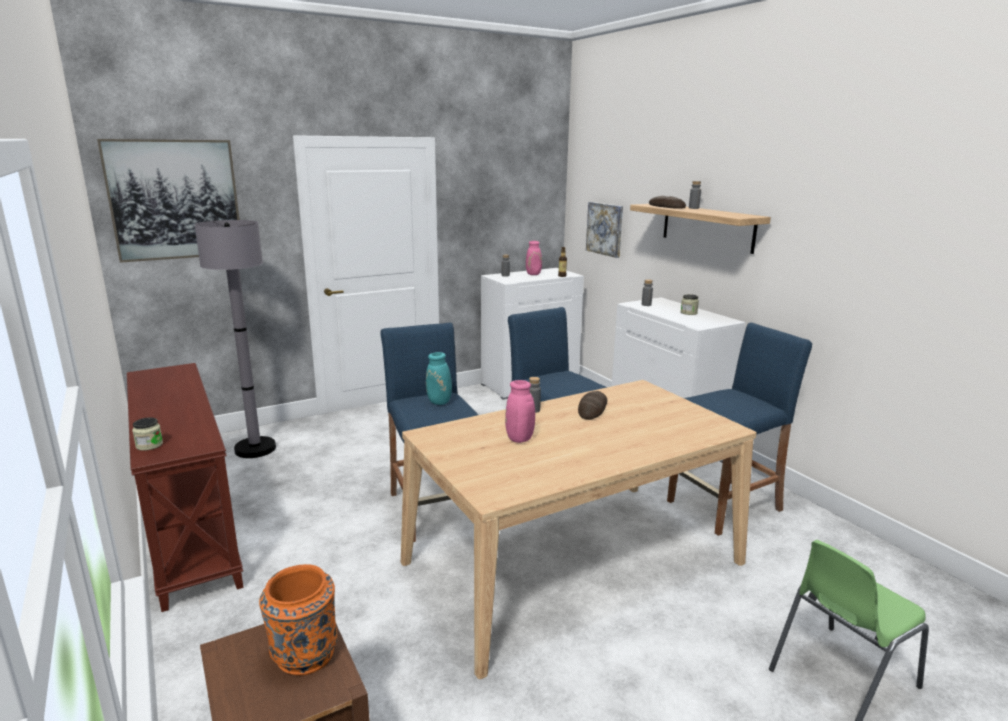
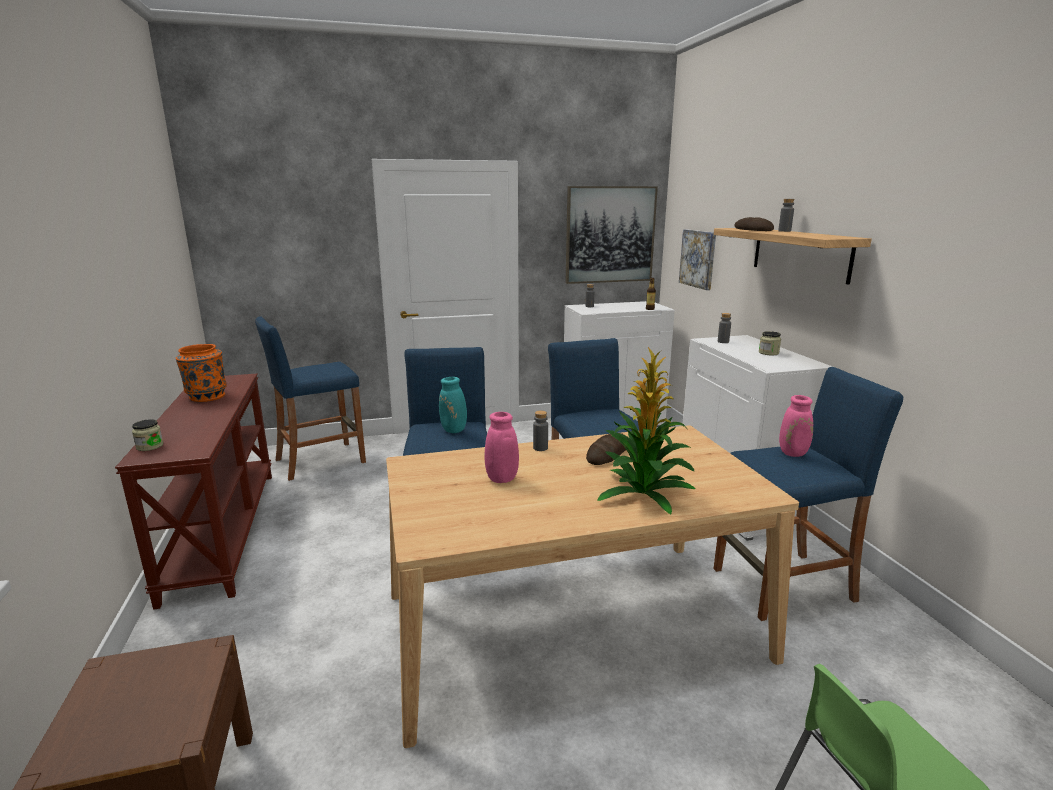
camera: 15 degrees right, 0 degrees up
(175, 200) = (259, 220): picture -> picture (610, 235)
(255, 449) = (320, 461): grey floor lamp -> blue stool
(304, 655) = (170, 692): orange vase -> orange vase (206, 397)
(534, 274) = (621, 306): pink vase -> pink vase (794, 453)
(641, 437) = (644, 492): none -> potted plant

